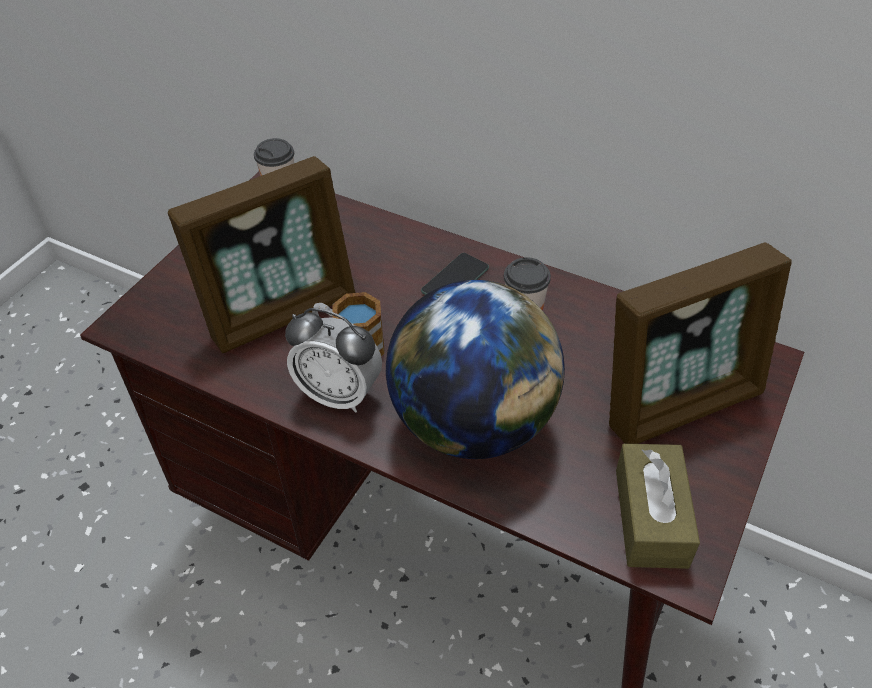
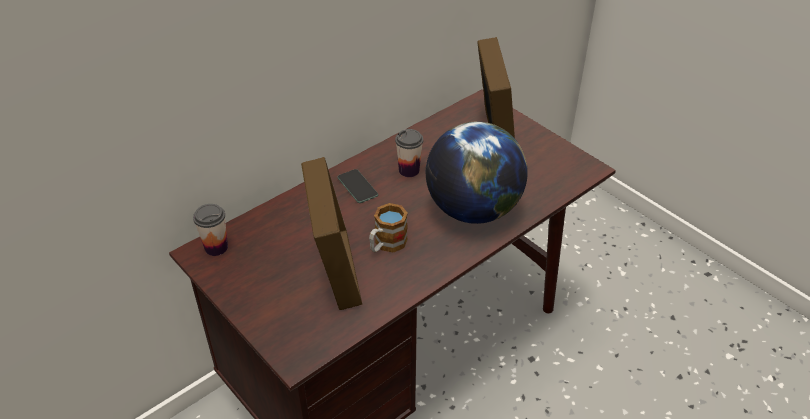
camera: 70 degrees left, 5 degrees down
(339, 394) = (424, 258): alarm clock -> none
(651, 517) = (557, 169): brown tissue box -> none

